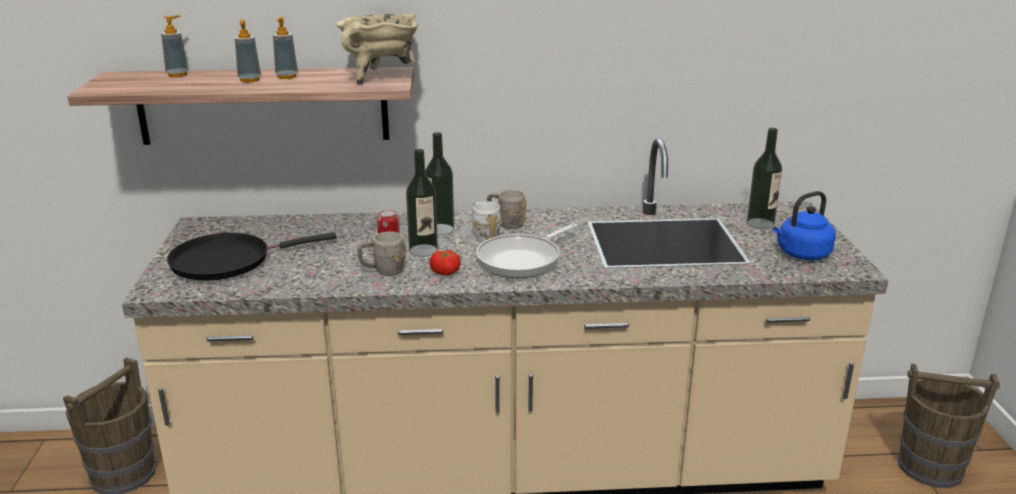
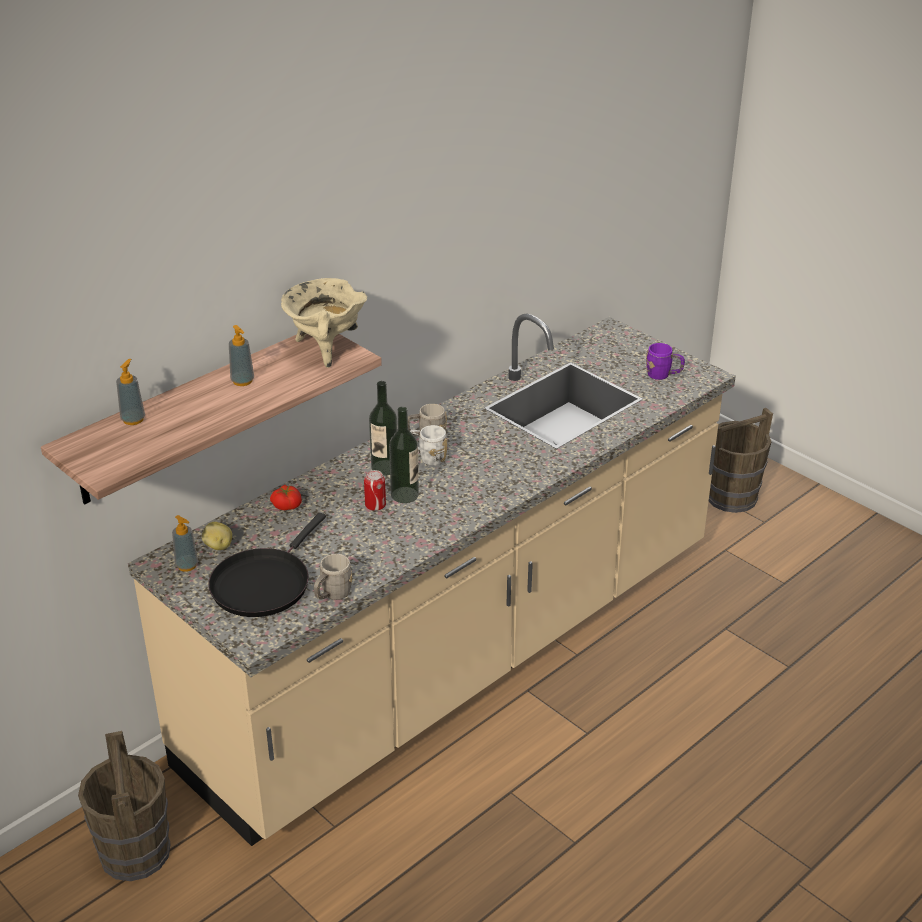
camera: 40 degrees left, 10 degrees up
(245, 229) = (218, 546): none -> potato
(249, 80) = (220, 399): soap dispenser -> soap dispenser (187, 565)
(383, 271) = (406, 529): grey mug -> grey mug (332, 595)
(446, 272) = (454, 506): tomato -> tomato (287, 505)
(522, 260) = (491, 468): frying pan -> none
(760, 223) = (604, 355): bottle -> none
(801, 254) = (663, 375): blue kettle -> purple mug

